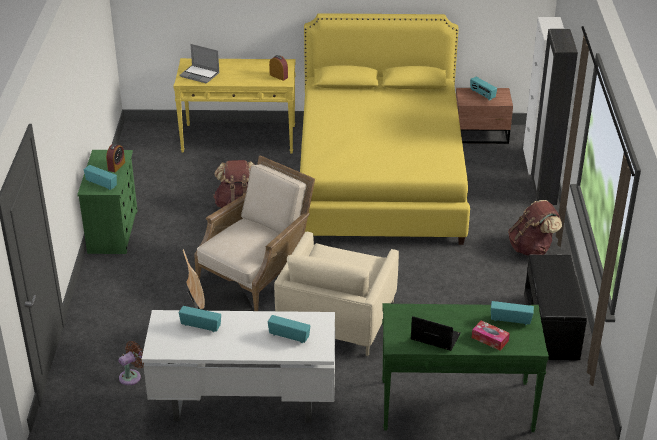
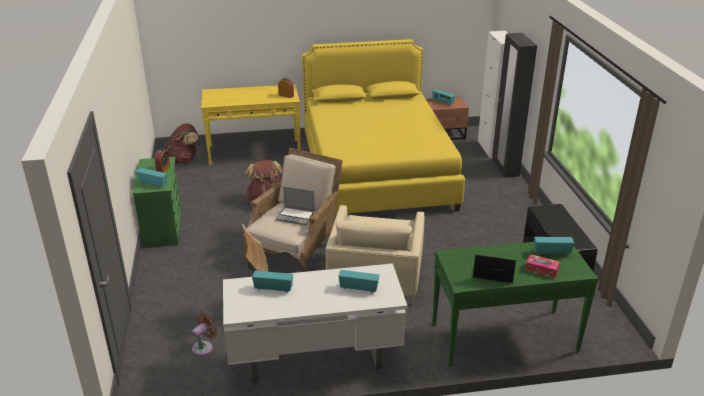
camera: 10 degrees left, 5 degrees down
(200, 75) = (221, 99): laptop -> laptop (296, 216)
(531, 248) = (513, 208): brown backpack -> brown backpack (184, 160)

